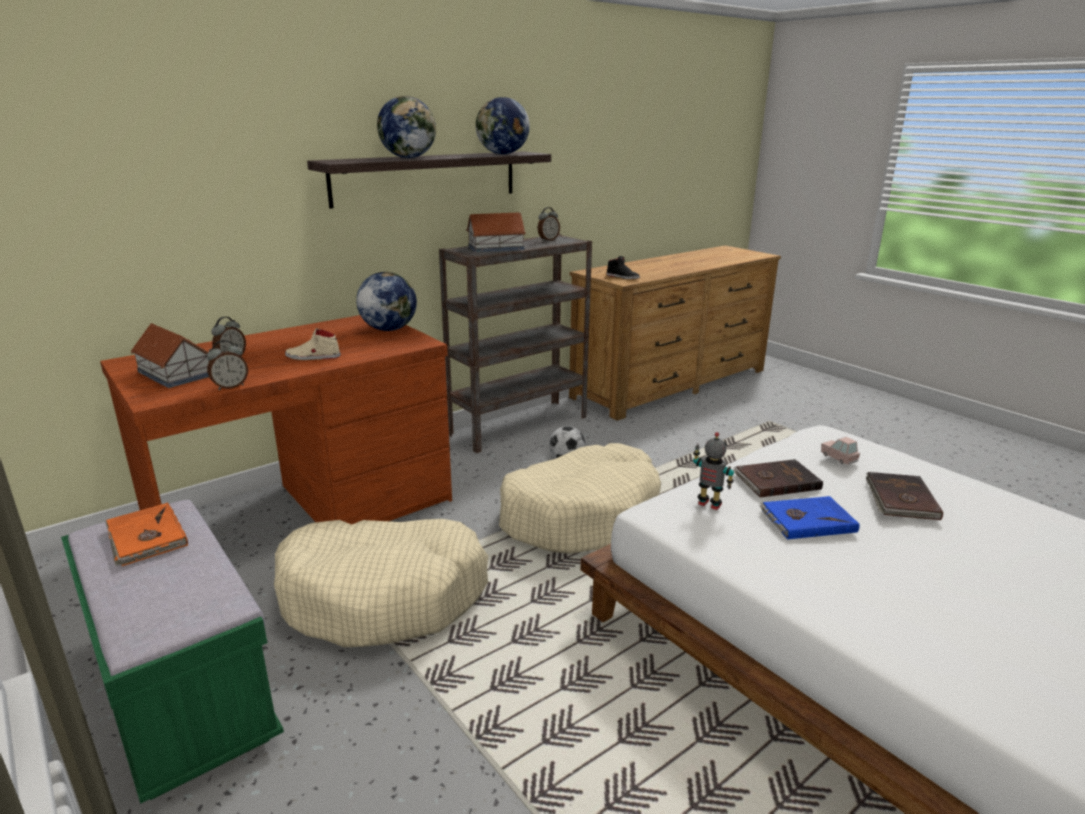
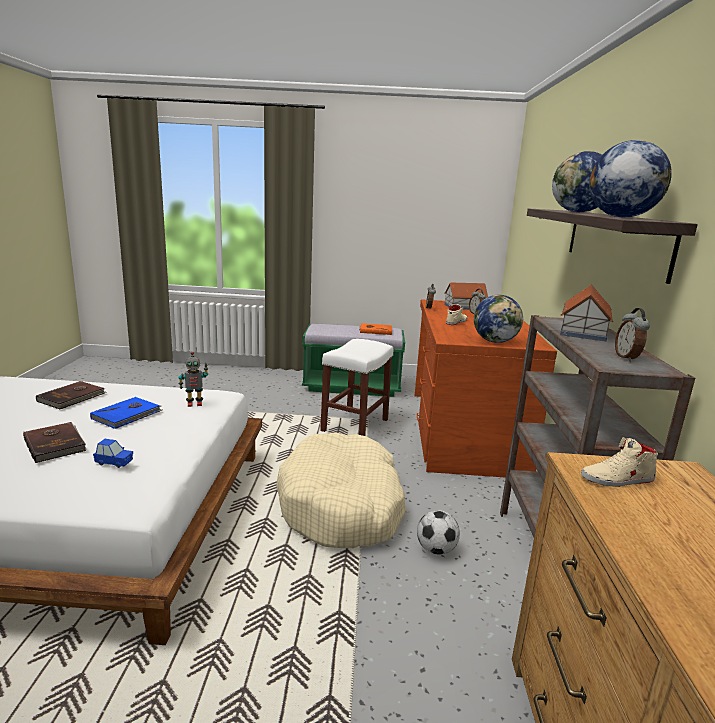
camera: 130 degrees right, 5 degrees down
(384, 596) = (355, 425): beige dog bed -> white stool
(623, 277) = (618, 479): black shoe -> beige shoe
(776, 481) = (161, 431): brown book -> brown book (72, 397)
(838, 458) = (114, 462): pink toy car -> blue toy car

